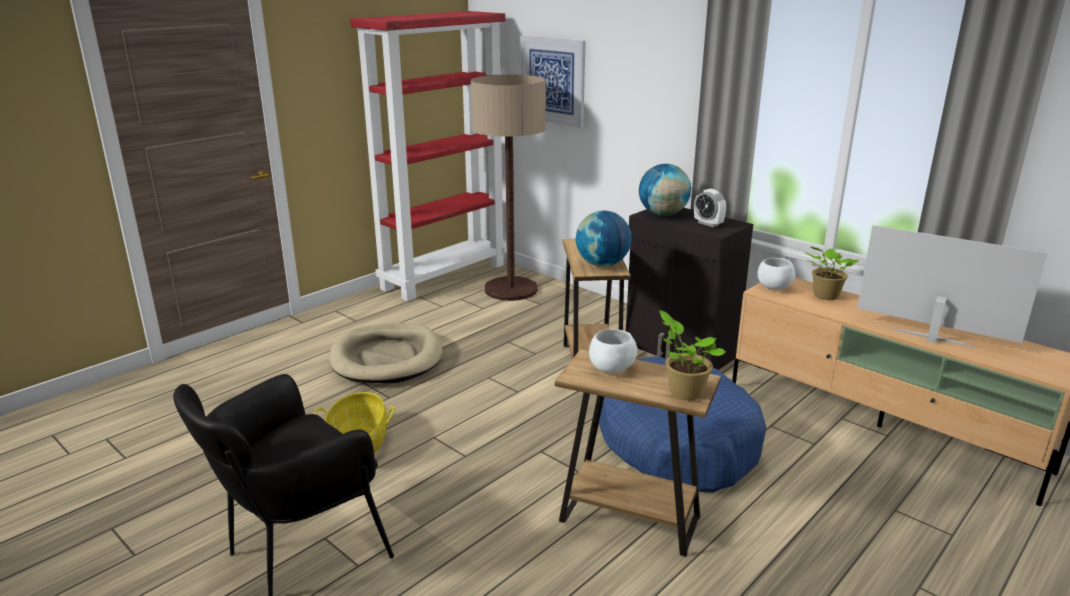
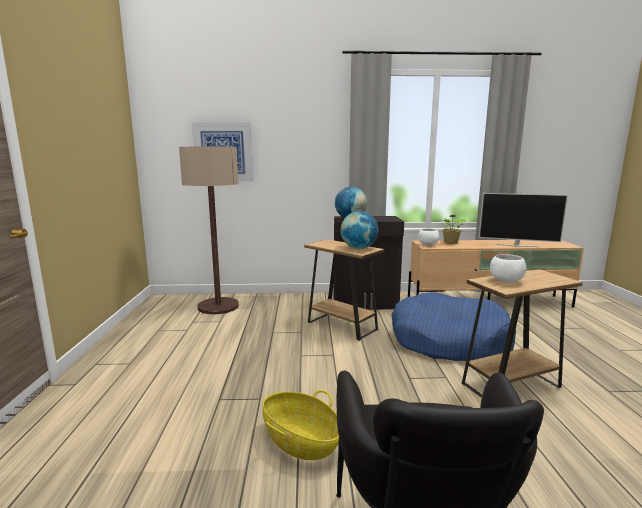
camera: 45 degrees left, 10 degrees down
(387, 358) = (207, 375): beige dog bed -> none
(444, 276) = (154, 313): red bookcase -> none
(683, 391) = (552, 278): potted plant -> none
(708, 224) = (380, 218): alarm clock -> none
(932, 339) = (517, 245): television -> television turned 150 degrees counterclockwise

